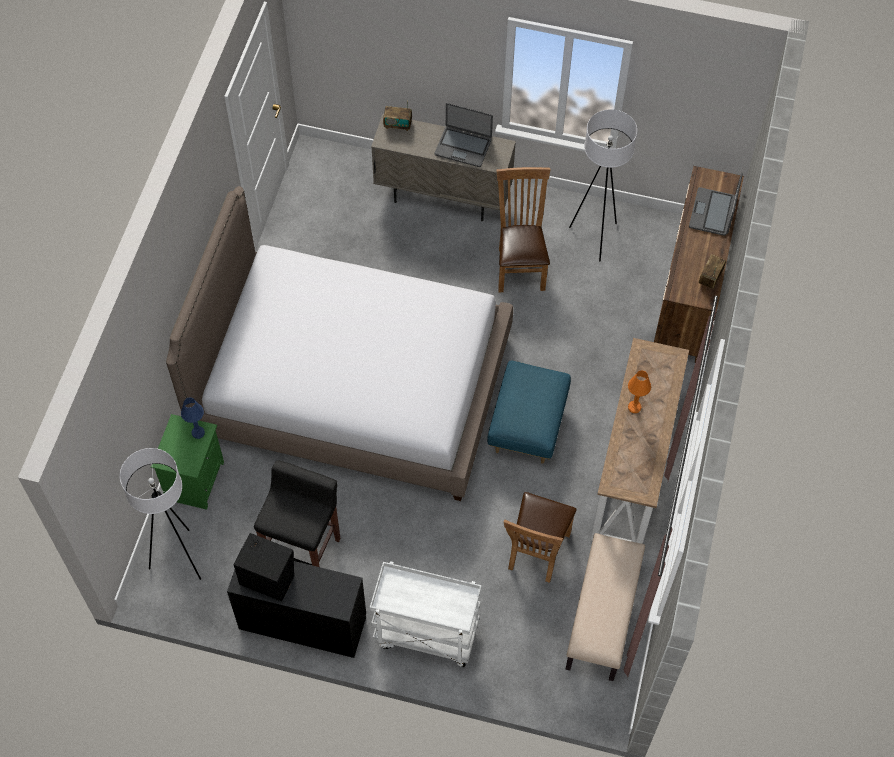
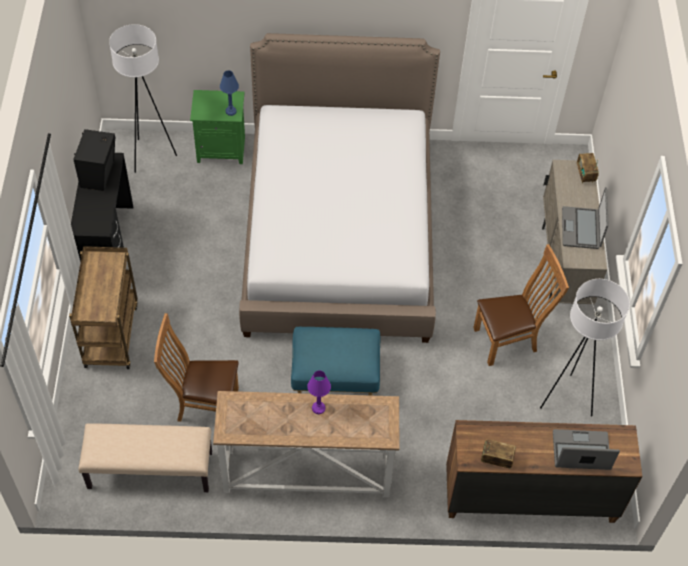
camera: 75 degrees right, 5 degrees down
(304, 551) = (172, 234): black stool -> none
(425, 635) = (110, 334): white cart -> brown cart
(634, 407) = (318, 408): orange table lamp -> purple table lamp

